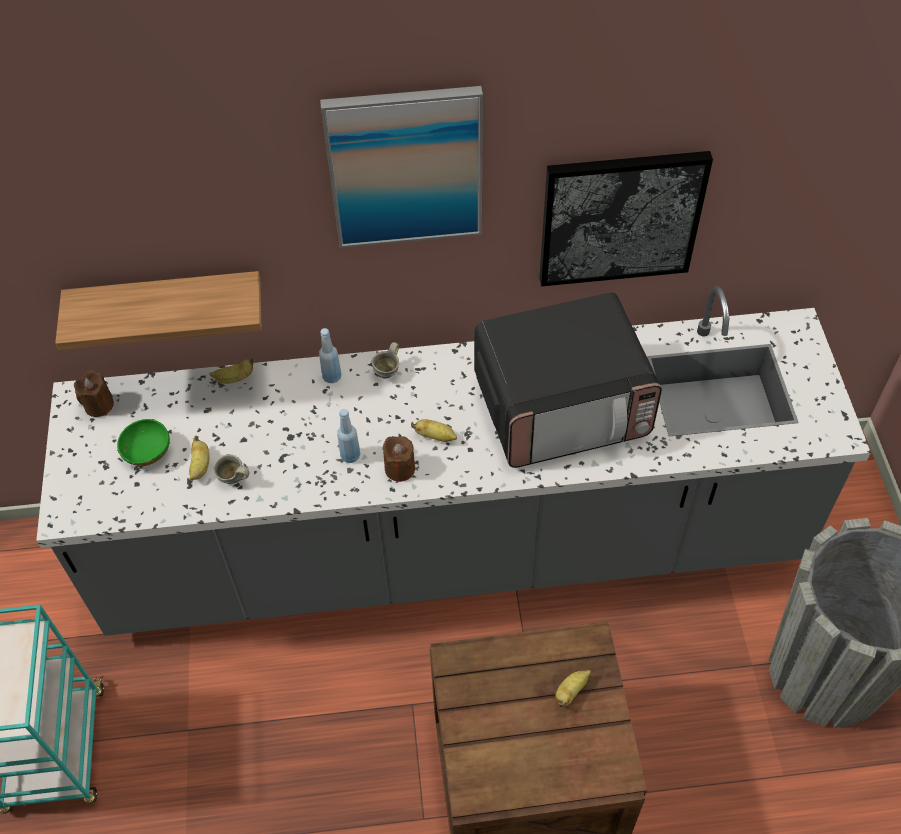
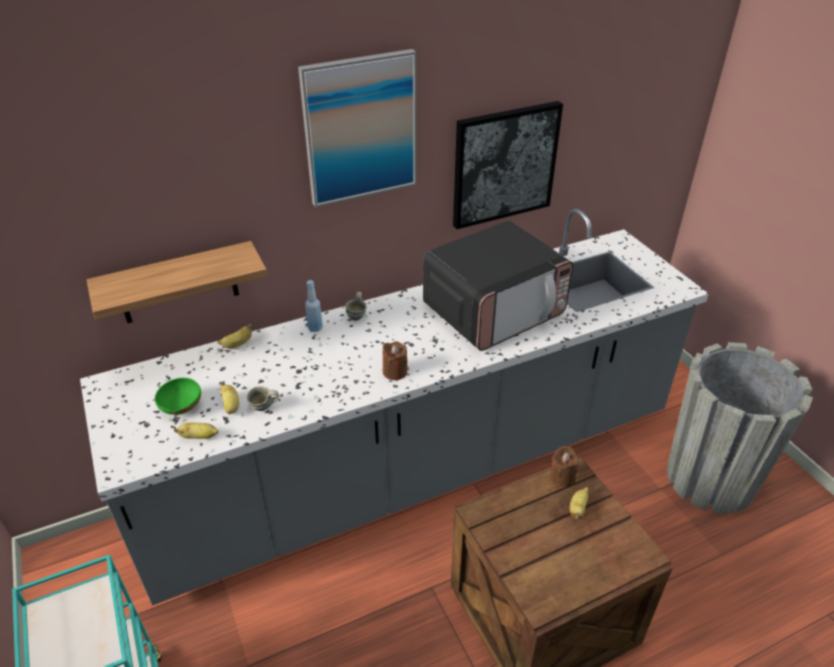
camera: 20 degrees left, 15 degrees down
(99, 405) = (126, 385): brown candle -> brown candle (562, 477)
(350, 455) = (352, 372): blue bottle -> none
(435, 436) = (412, 347): banana -> banana (199, 437)

